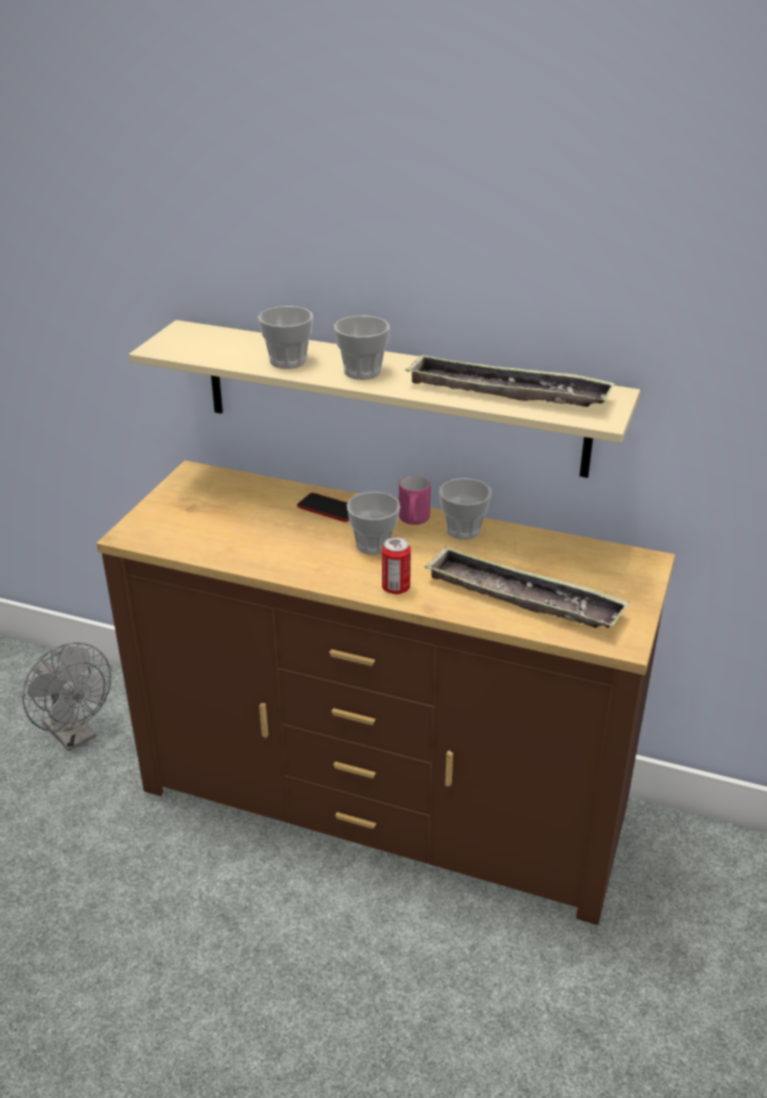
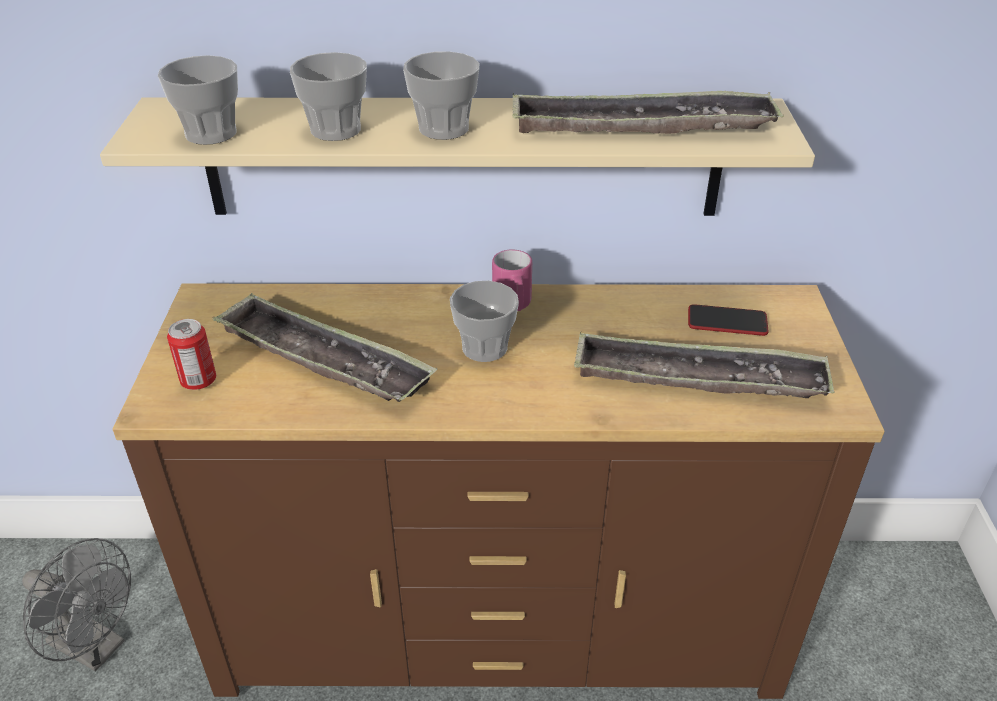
camera: 20 degrees left, 5 degrees up
(254, 528) = (323, 359): none -> tray
(328, 508) = (402, 311): phone -> phone (727, 321)
(396, 588) = (545, 401): can -> can (199, 381)
(463, 530) = (577, 305): cup -> cup (211, 133)

